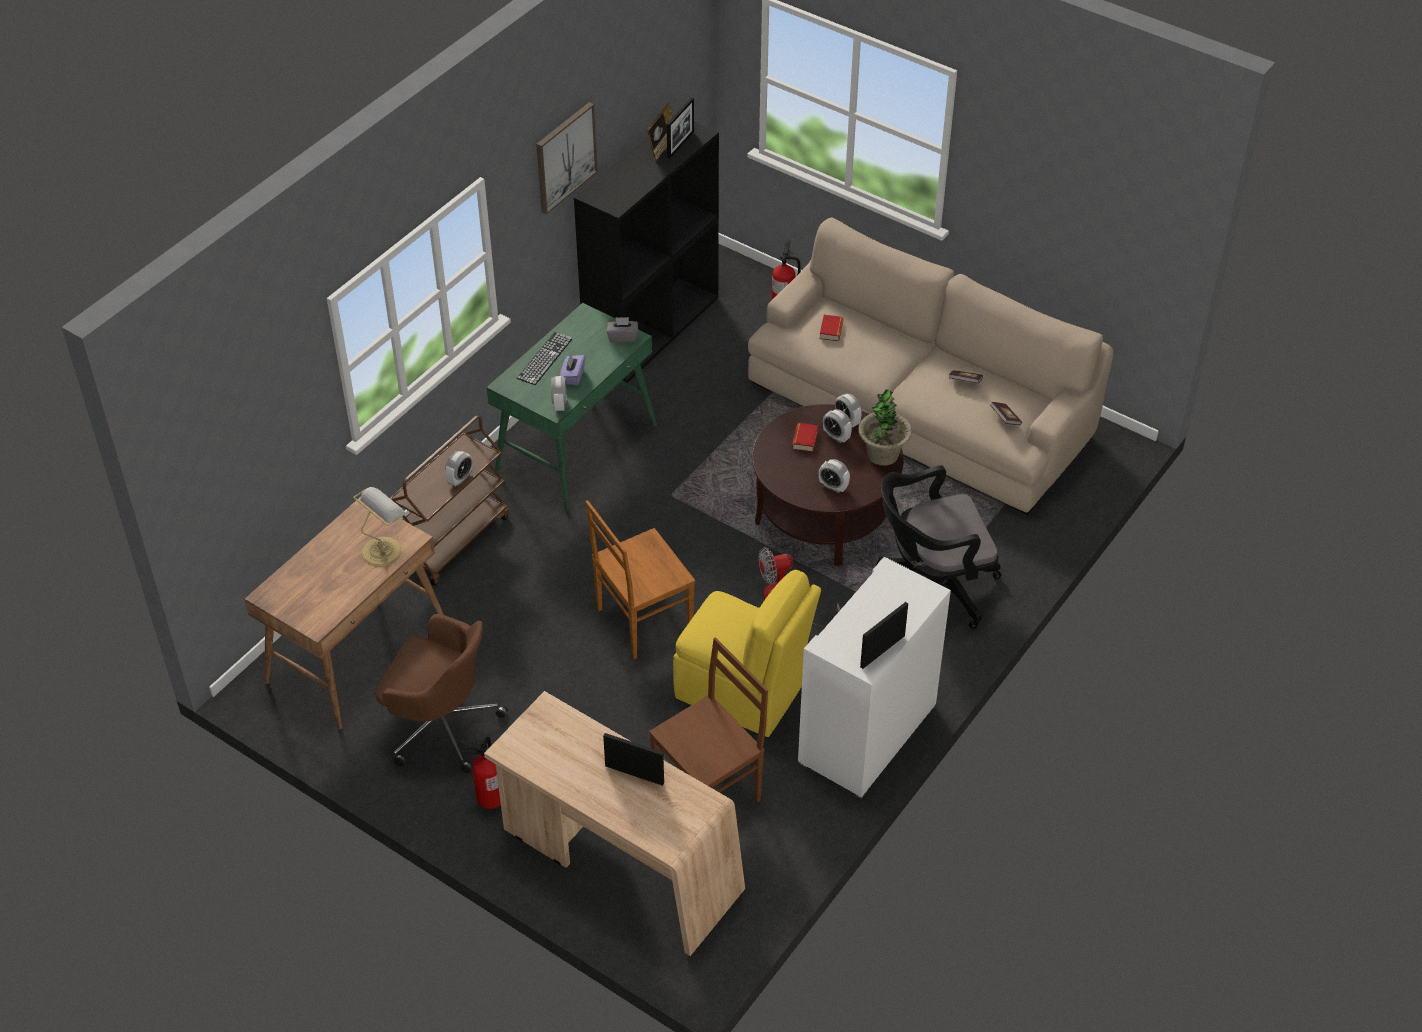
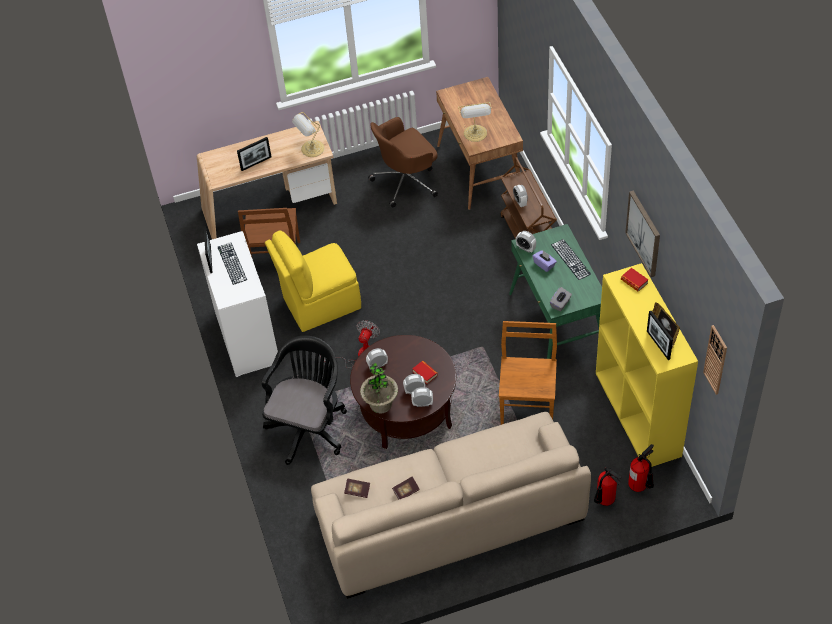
camera: 130 degrees right, 5 degrees up
(490, 796) = (349, 181): fire extinguisher -> fire extinguisher (640, 486)
(552, 723) = (311, 149): none -> table lamp
(642, 621) = (402, 287): brown chair -> brown chair (527, 406)
(652, 329) = (639, 414): black bookcase -> yellow bookcase
(692, 60) = (715, 359): none -> wall clock
(831, 330) = (511, 448): book -> book (634, 281)
(867, 623) = (232, 263): none -> keyboard

